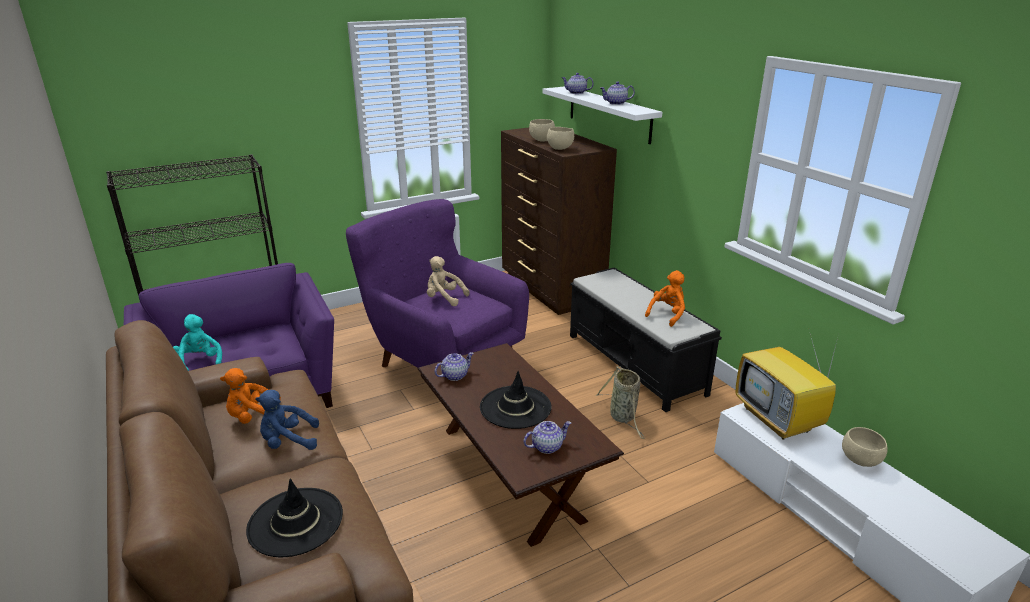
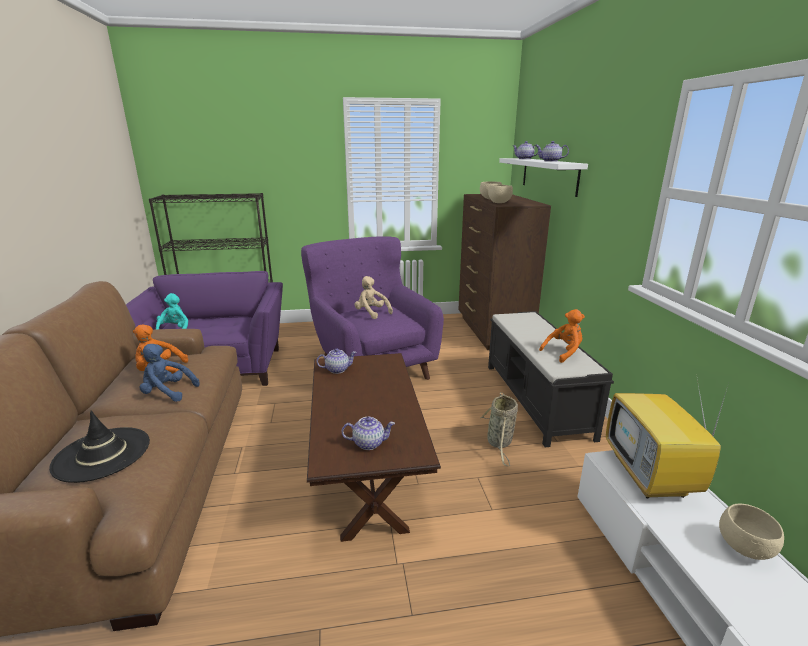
camera: 20 degrees right, 5 degrees down
(515, 407) = (367, 403): black hat -> none

